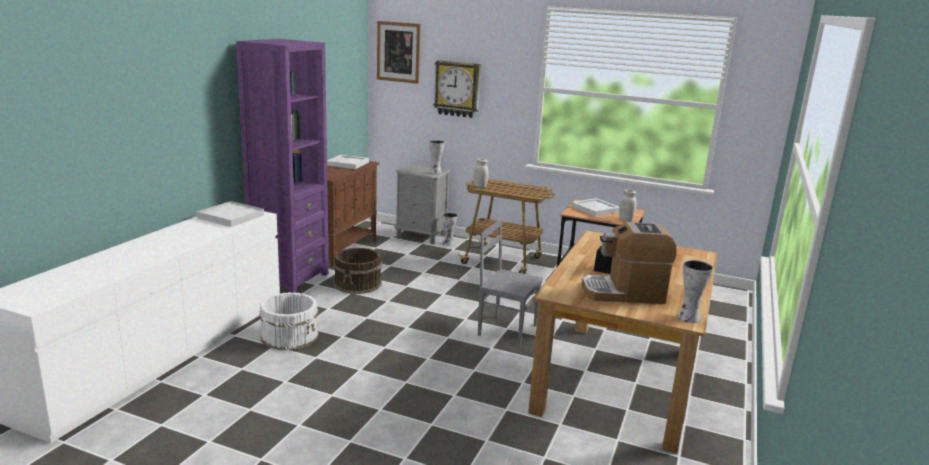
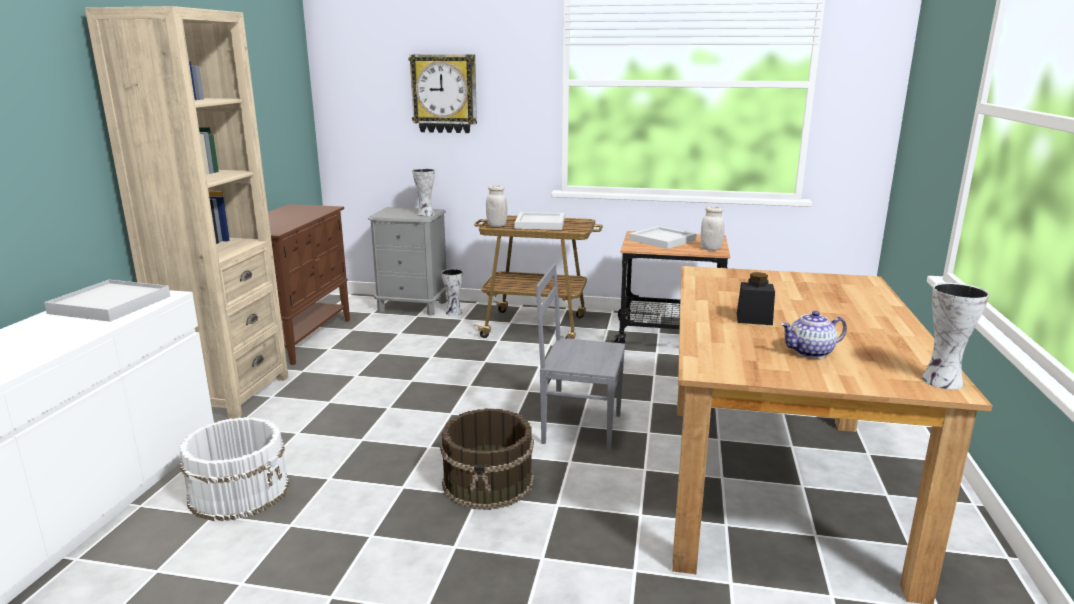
camera: 10 degrees left, 0 degrees up
(290, 279) = (228, 393): purple bookcase -> beige bookcase
(347, 164) = (296, 212): white tray -> white tray (539, 224)
(358, 284) = (337, 387): brown bucket -> brown bucket (489, 482)
(398, 52) = (353, 48): picture -> none
(624, 293) = (811, 352): coffee machine -> teapot

